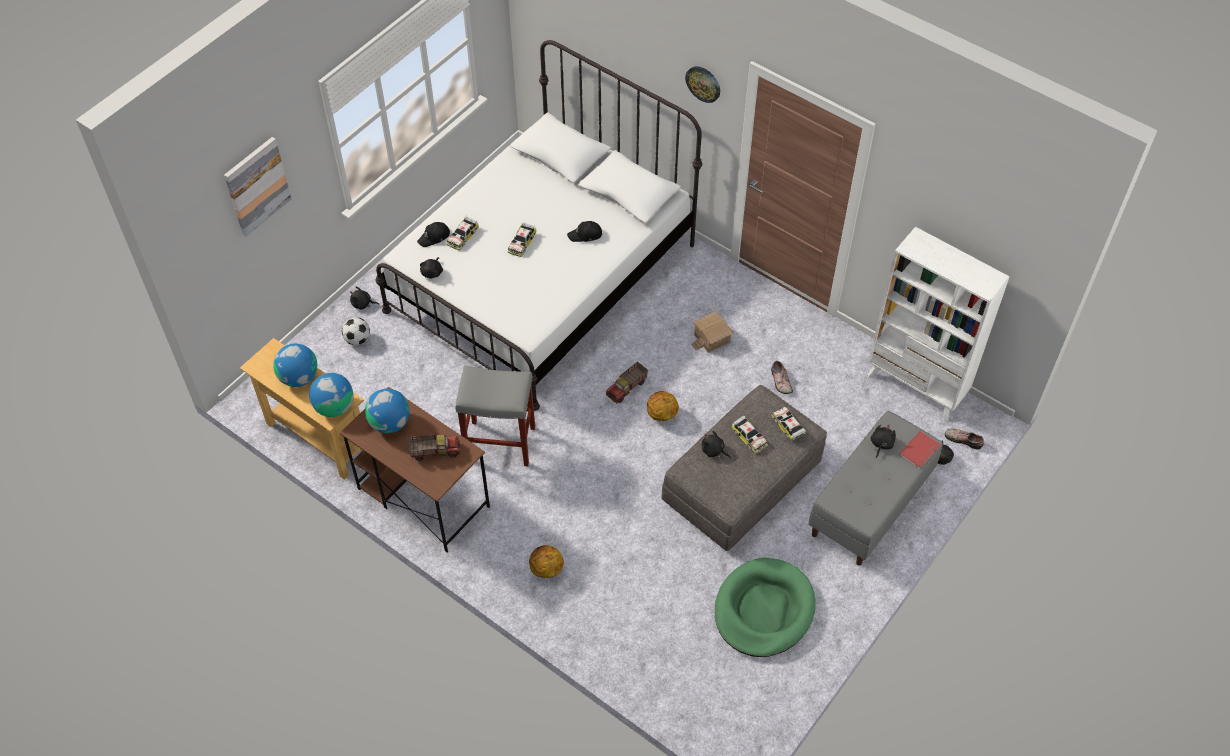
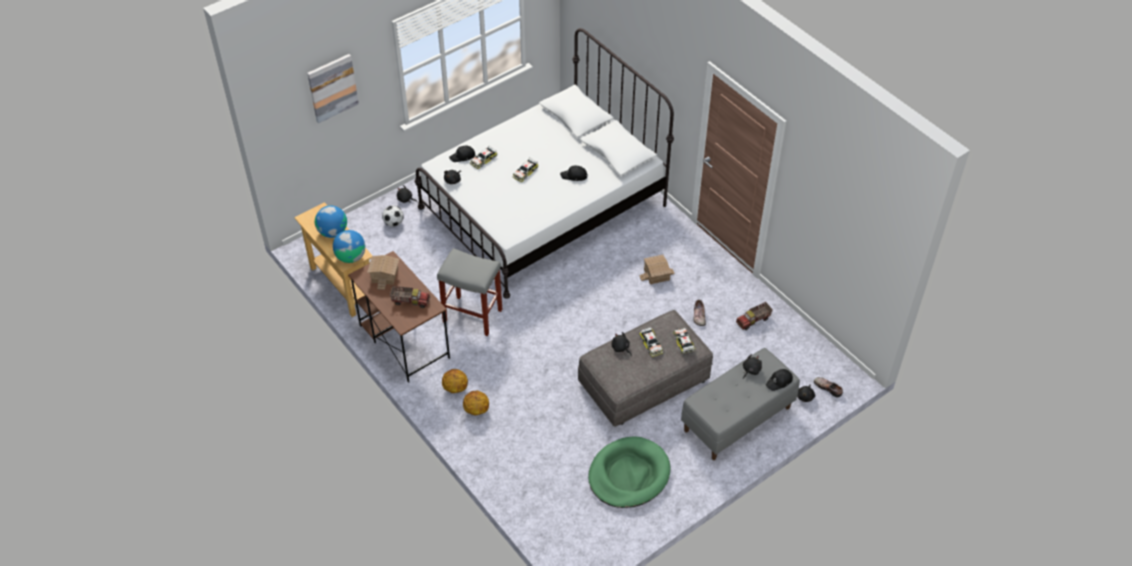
camera: 15 degrees right, 5 degrees down
(389, 422) = (385, 275): globe -> toy house
(627, 388) = (580, 297): toy truck -> toy truck (753, 321)
(661, 415) = (599, 321): basketball -> basketball (455, 388)
(703, 83) = (678, 75): wall clock -> none
(916, 386) = (804, 341): white bookcase -> none
(920, 451) = (779, 381): red book -> black cap

